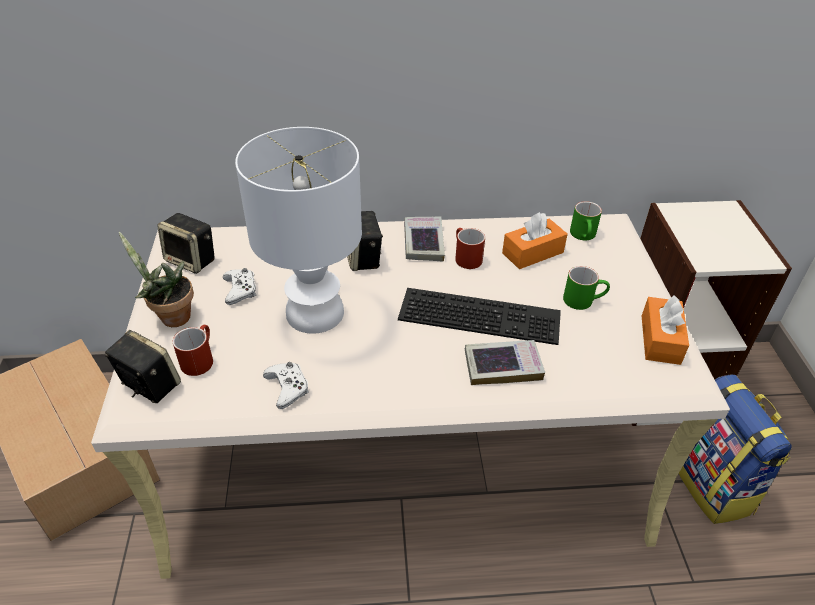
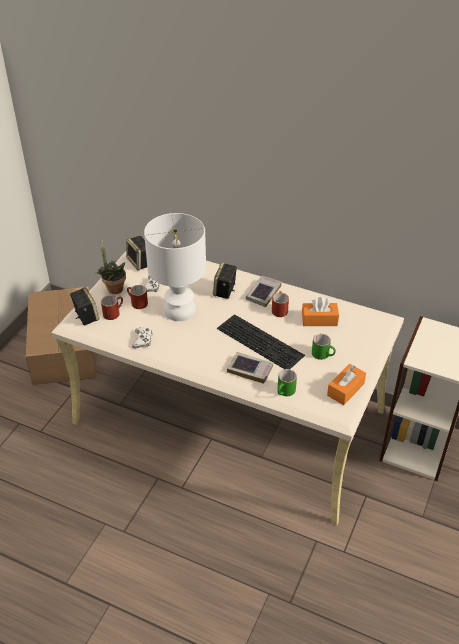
camera: 30 degrees right, 0 degrees up
(230, 327) = (136, 303): none -> red mug
(584, 236) = (359, 321): green mug -> green mug (285, 392)
(713, 485) = (402, 513): backpack -> none

